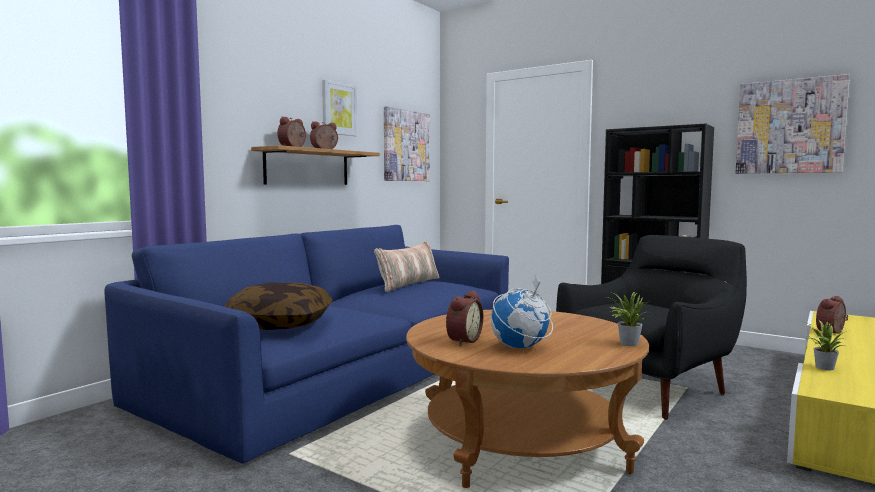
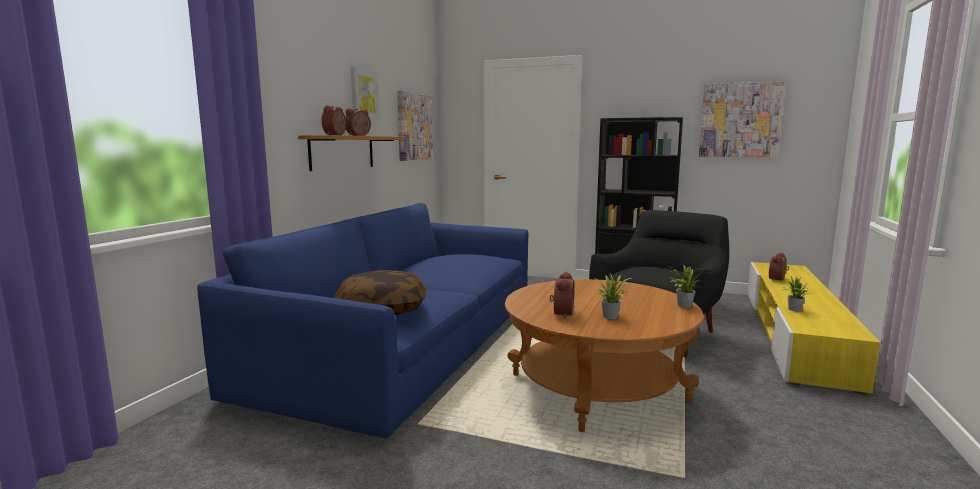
camera: 15 degrees left, 5 degrees up
(408, 284) = (449, 259): pillow -> none
(520, 347) = (611, 316): globe -> potted plant

